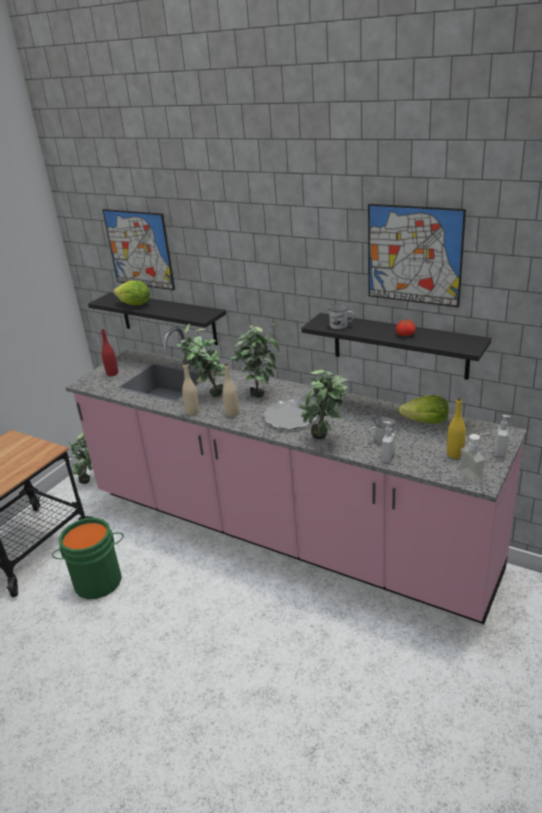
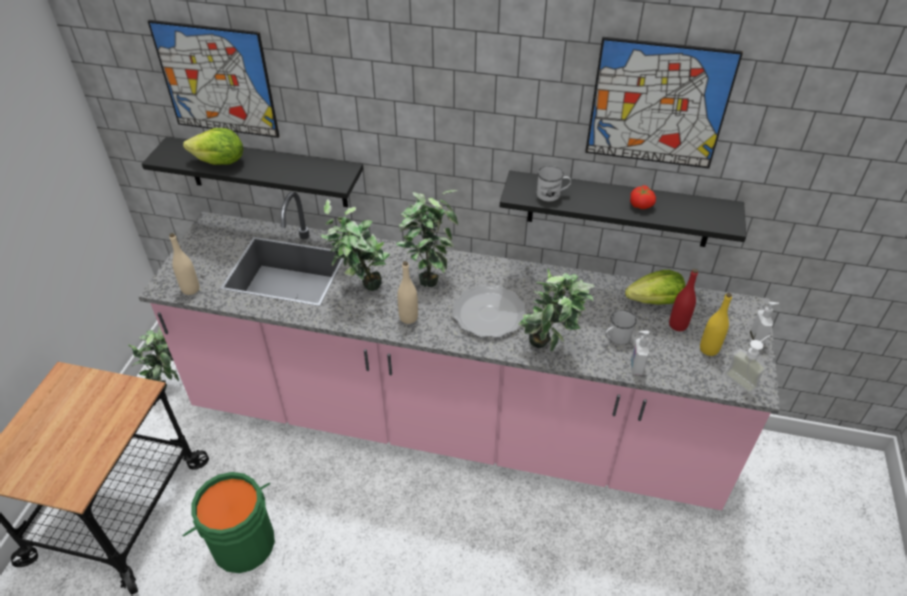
camera: 20 degrees left, 15 degrees up
(112, 373) = (200, 263): red bottle -> red bottle (678, 325)
(192, 412) = (353, 322): beige bottle -> beige bottle (190, 289)

